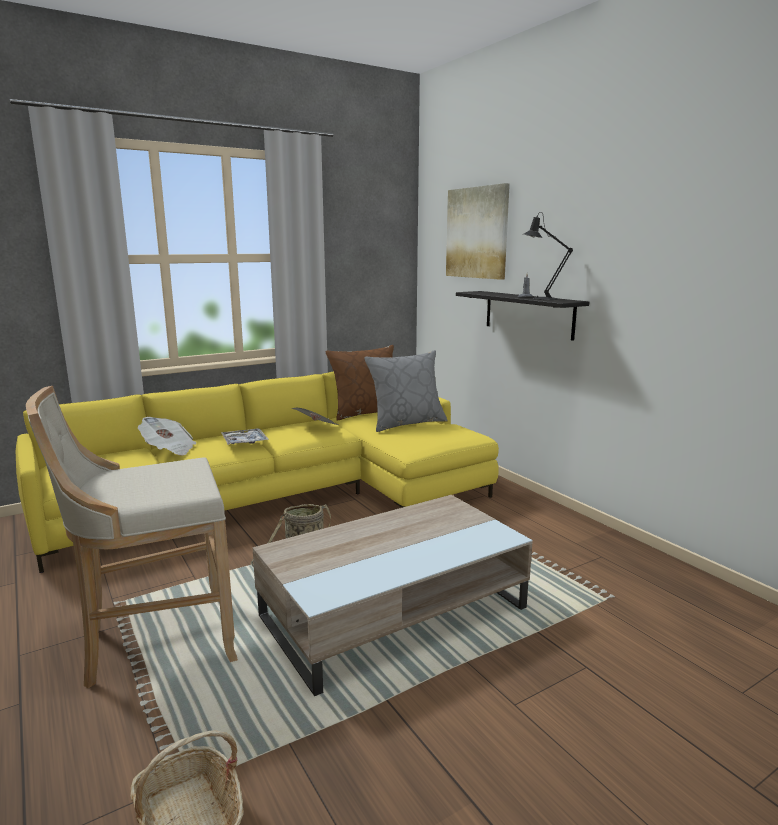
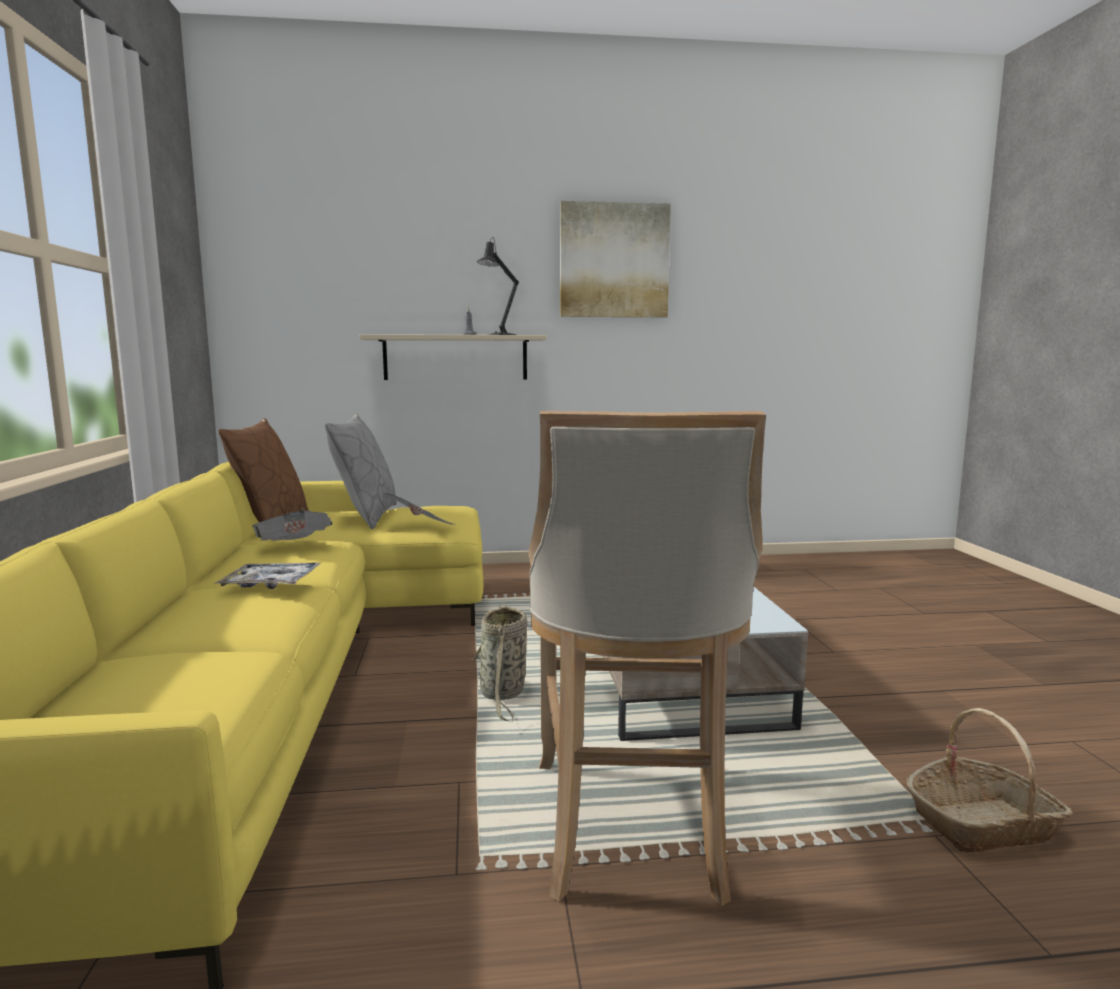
camera: 65 degrees left, 5 degrees down
(169, 449) = (193, 632): newspaper -> newspaper (420, 528)
(477, 233) = (350, 259): picture -> picture (614, 261)
(528, 314) = (455, 357): black shelf -> beige shelf

